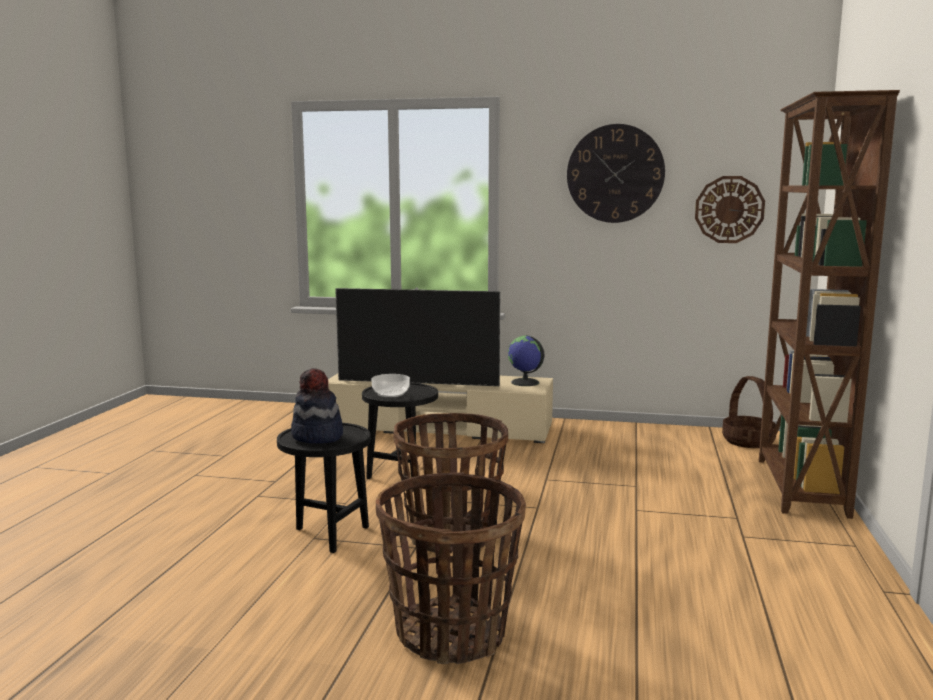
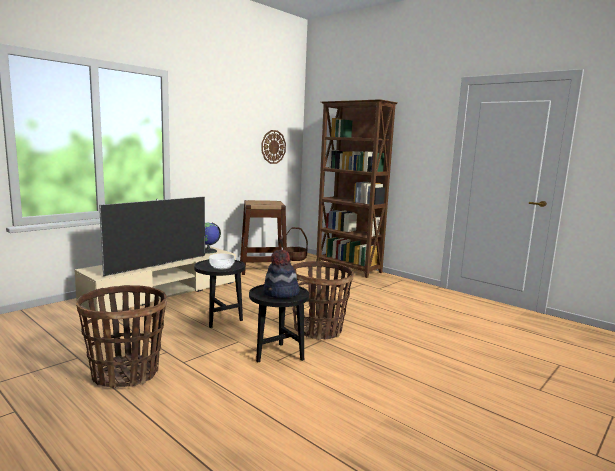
camera: 60 degrees left, 0 degrees up
(451, 634) = (416, 356): basket -> basket (126, 373)
(615, 173) = (228, 125): wall clock -> none
(644, 439) = (262, 268): none -> brown stool

